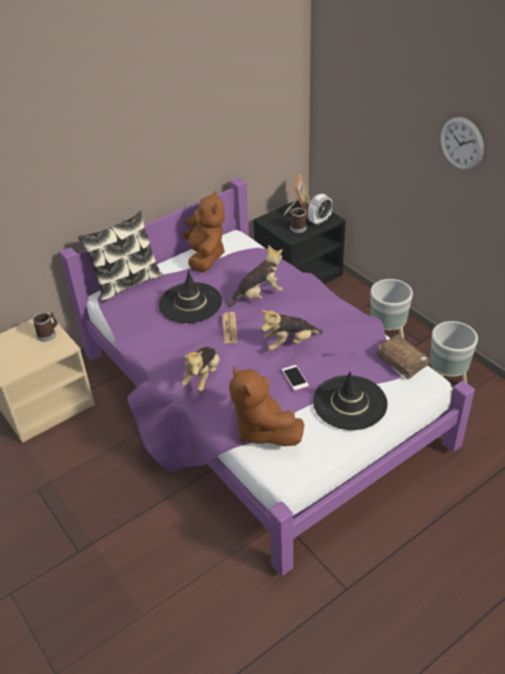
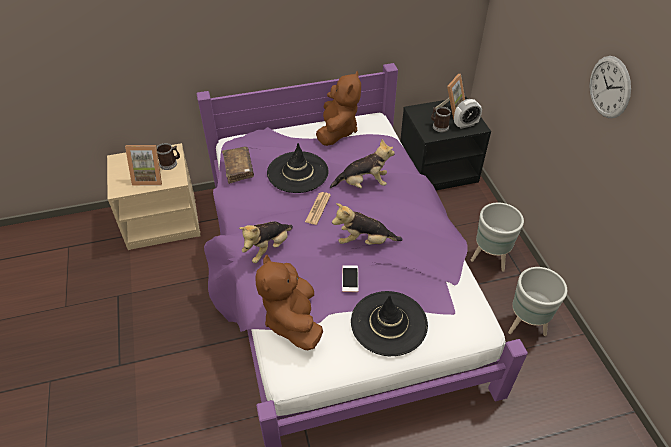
camera: 20 degrees right, 5 degrees up
(33, 353) = (149, 177): none -> picture frame
(127, 283) = (255, 137): pillow -> none
(402, 360) = (465, 297): brown book -> brown book (238, 168)

